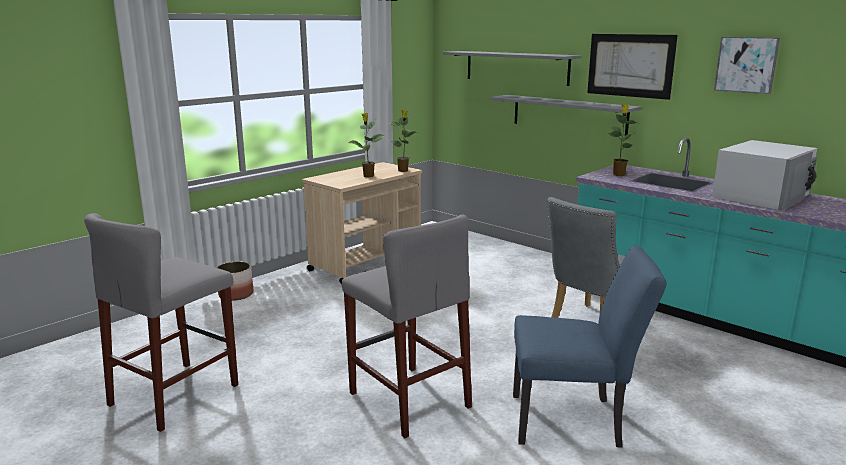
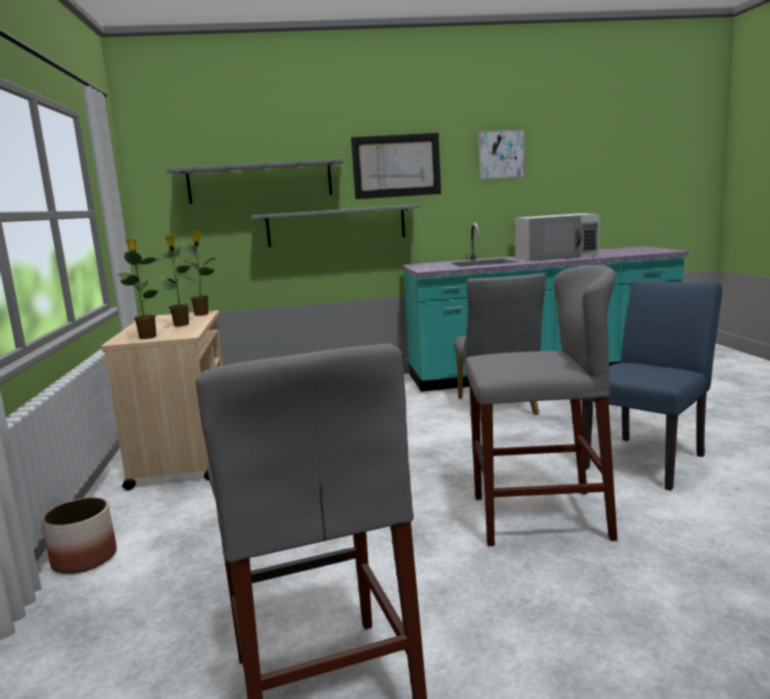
camera: 50 degrees left, 5 degrees down
(618, 174) = (435, 266): potted plant -> potted plant (147, 337)
(762, 195) = (556, 256): white microwave -> white microwave turned 90 degrees clockwise

